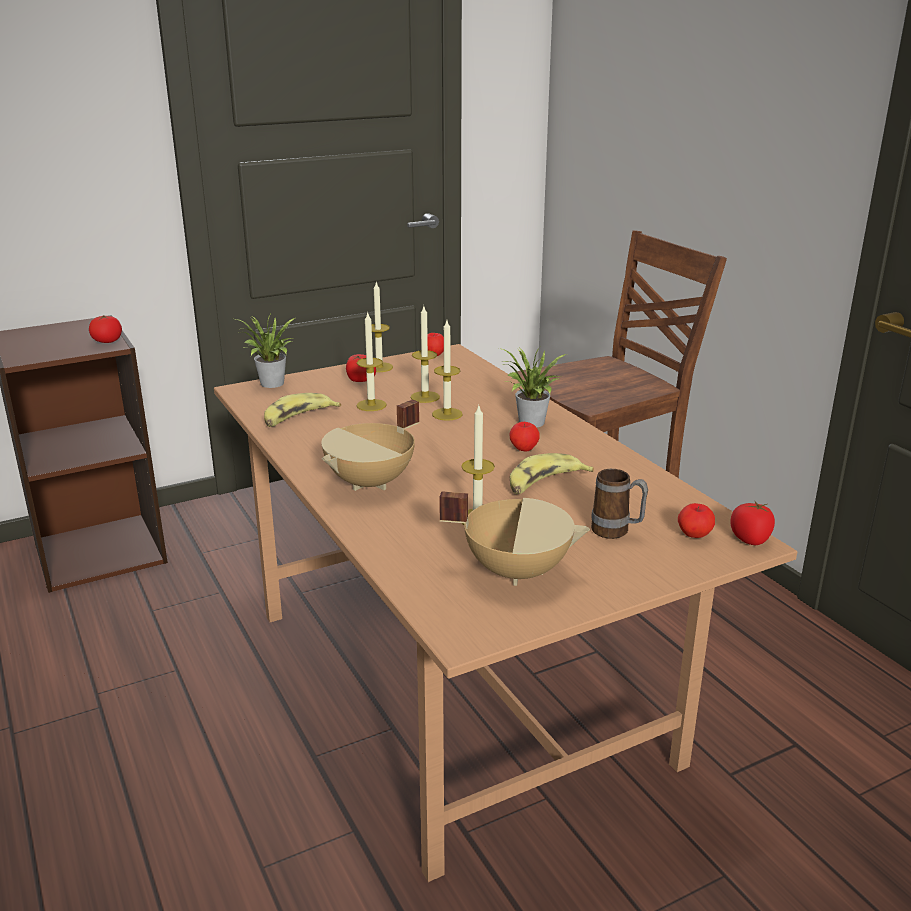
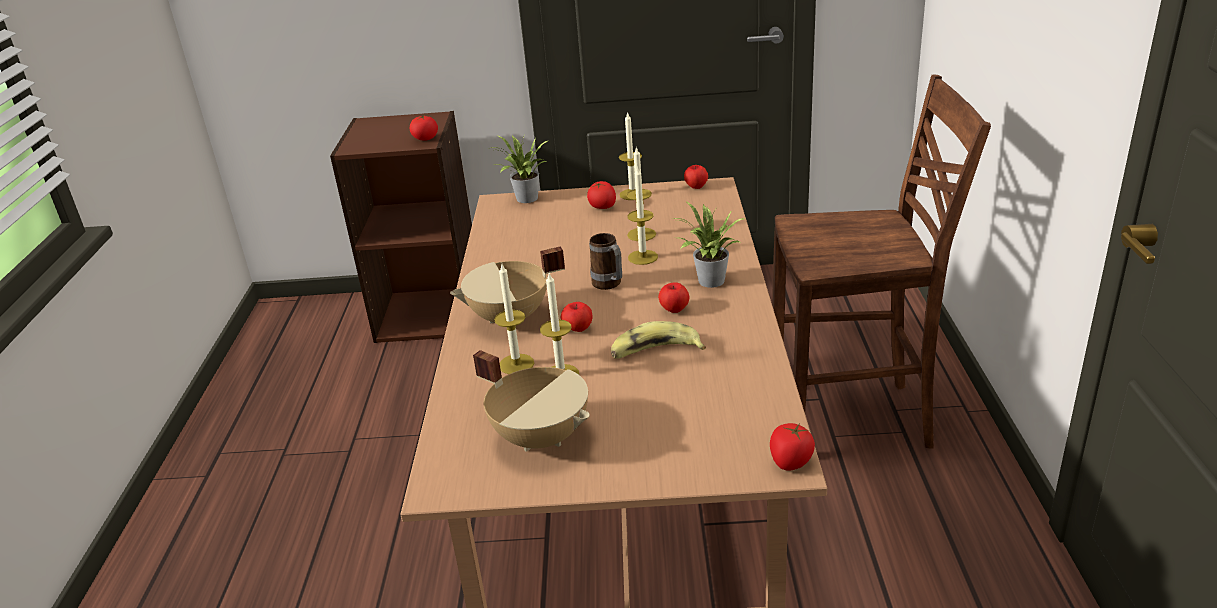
camera: 30 degrees right, 5 degrees up
(298, 418) = (514, 239): banana -> none
(371, 405) = (586, 236): candle -> candle (516, 364)
(617, 532) = (668, 420): mug -> mug (609, 285)
(694, 535) = (738, 442): apple -> apple (578, 329)

